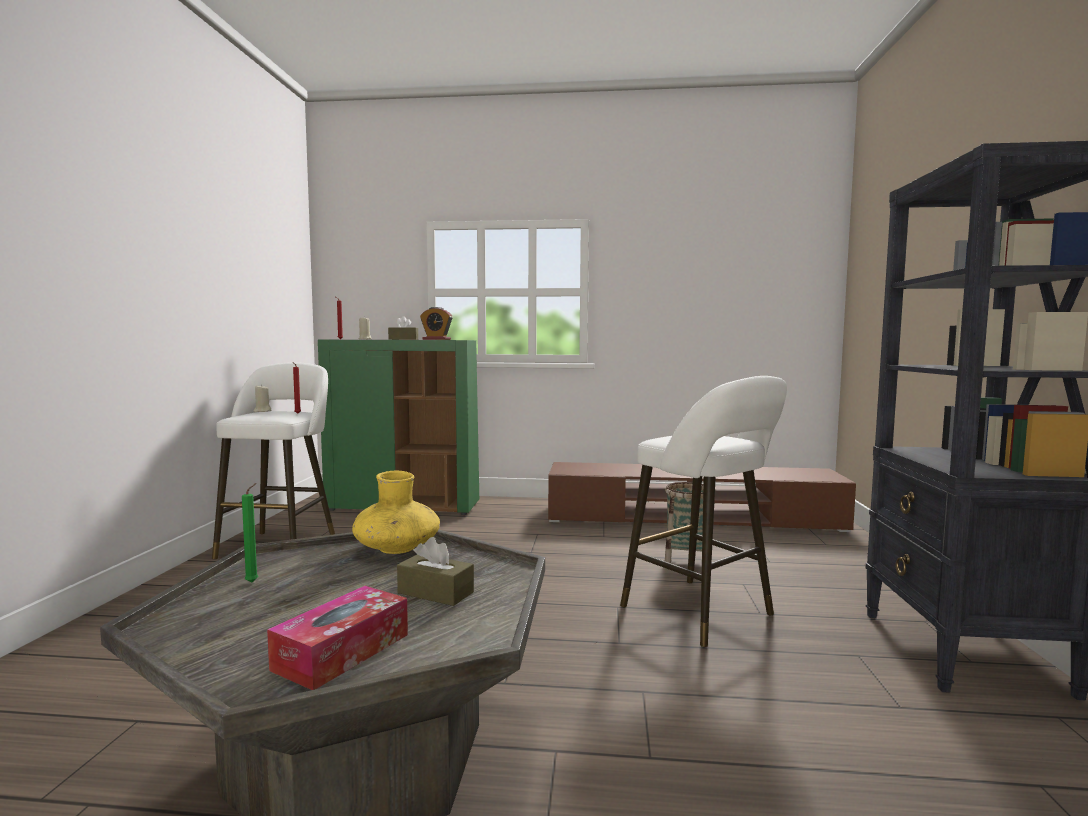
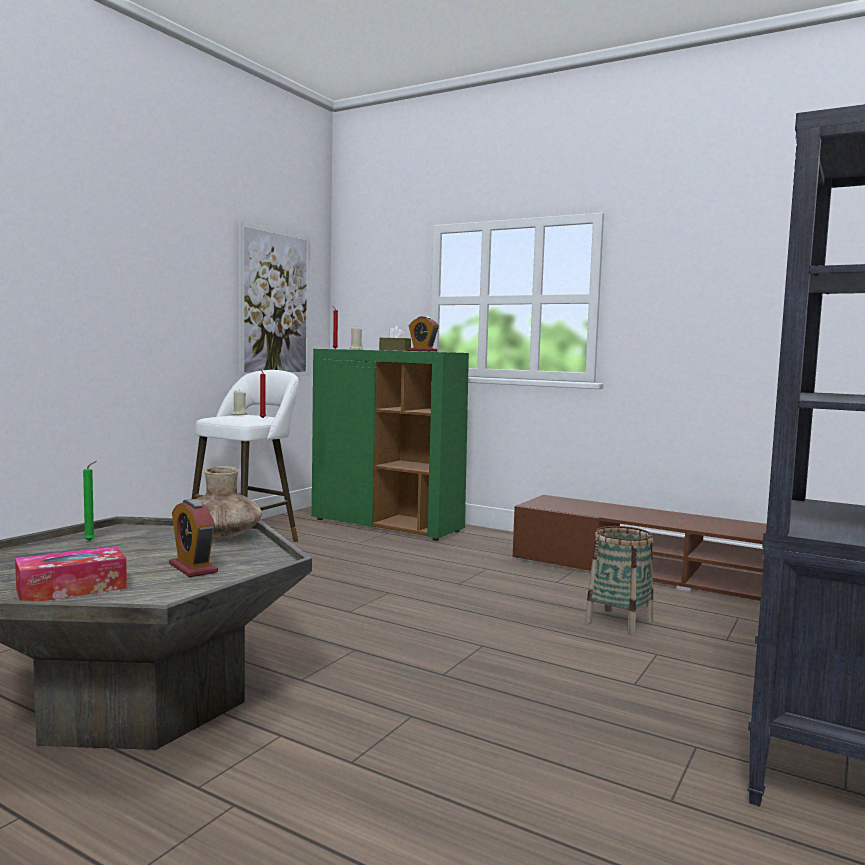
camera: 25 degrees right, 0 degrees up
(269, 293) = (275, 304): none -> picture
(397, 548) = (222, 536): yellow vase -> brown vase
(435, 592) = (193, 568): brown tissue box -> alarm clock
(703, 613) = (567, 670): white stool -> none

